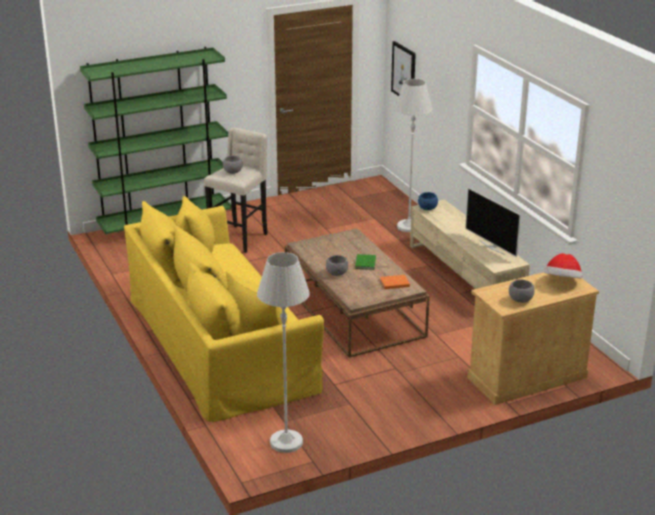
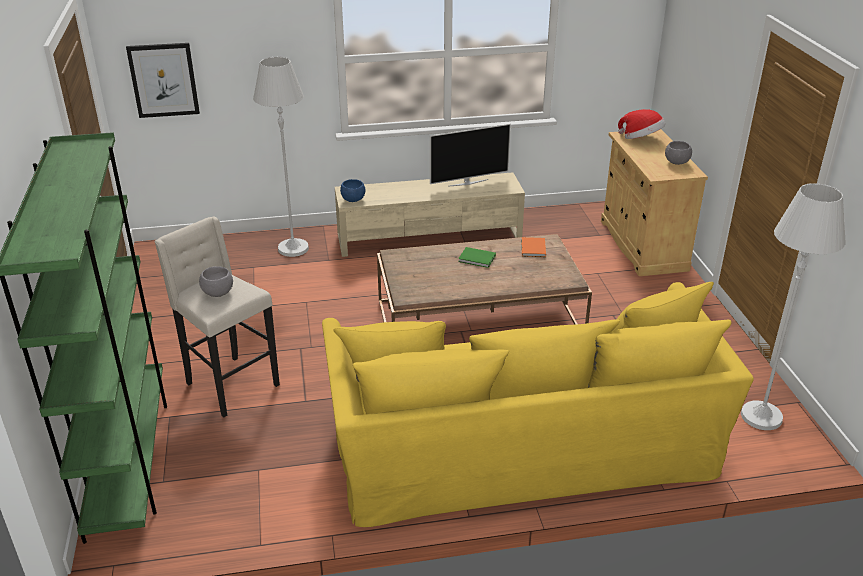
camera: 75 degrees left, 5 degrees up
(337, 274) = (497, 281): grey bowl -> none

